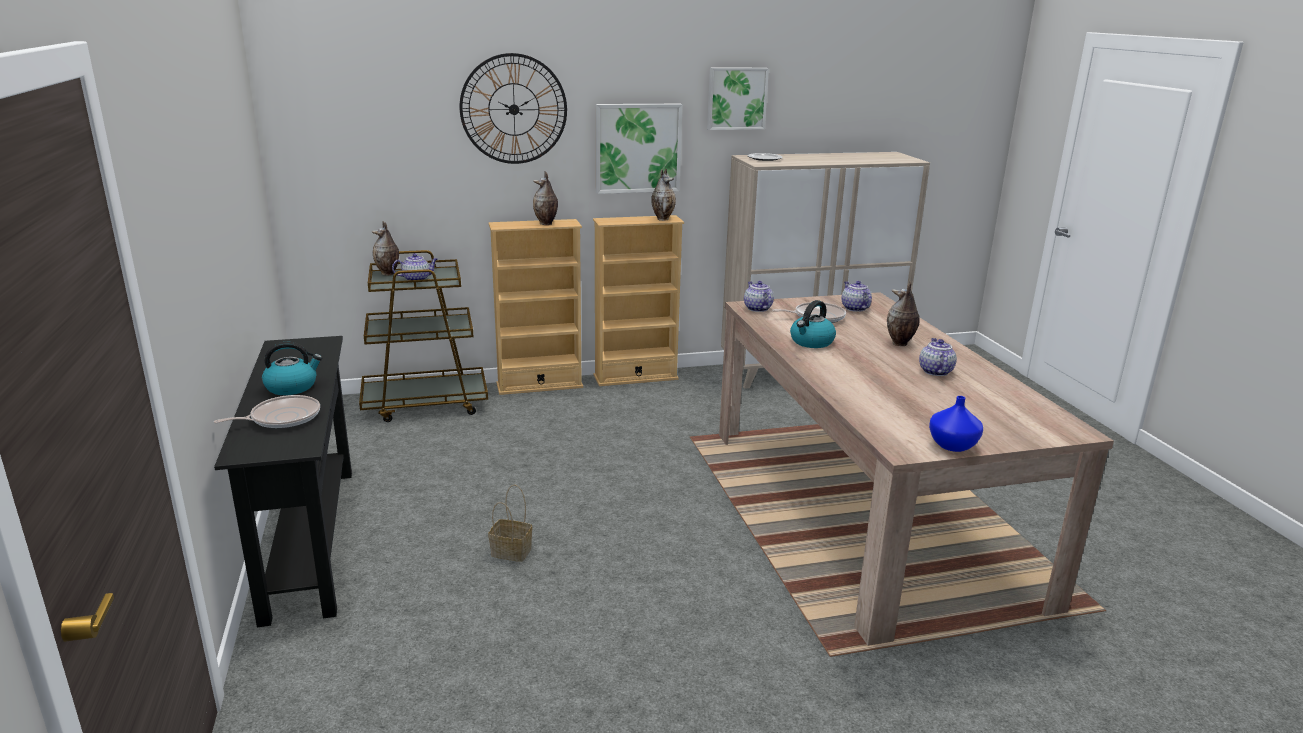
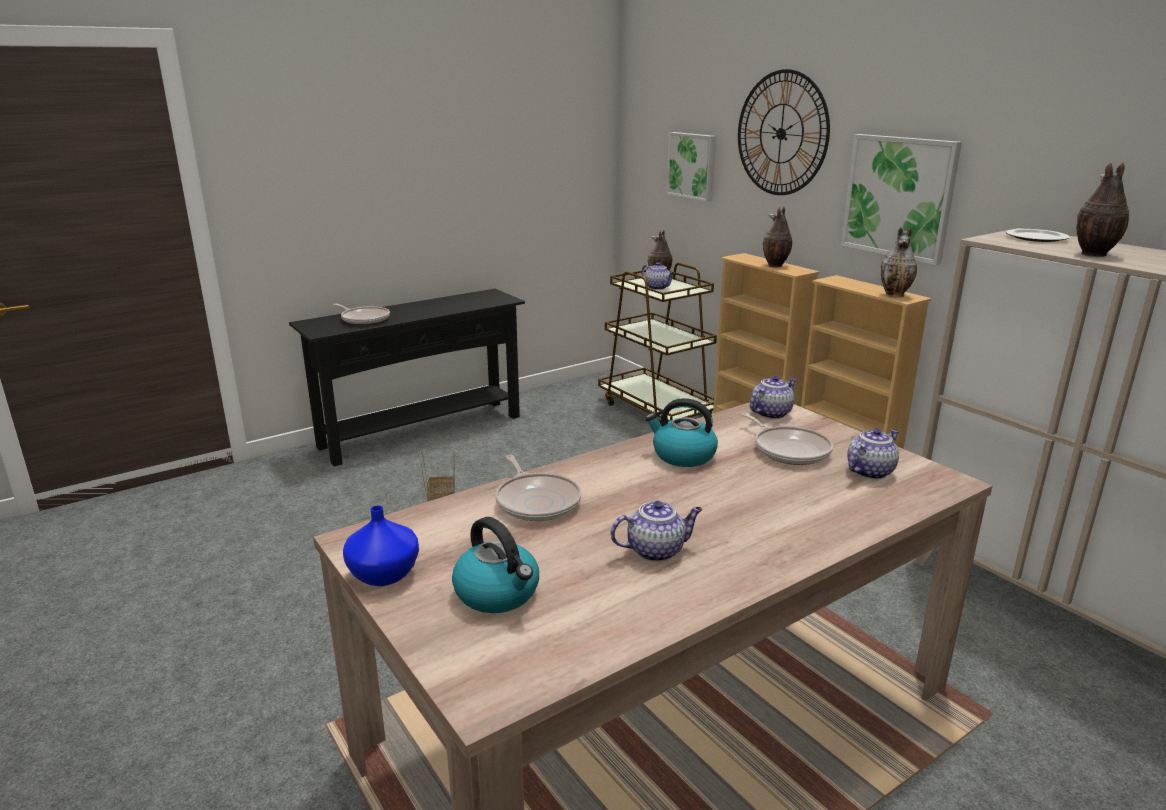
camera: 70 degrees right, 0 degrees up
(292, 387) = (417, 310): kettle -> kettle (498, 593)
(736, 98) = (1047, 140): picture -> picture (693, 166)
(862, 390) = (537, 501): none -> frying pan
(900, 343) = (751, 516): vase -> vase (1092, 254)

